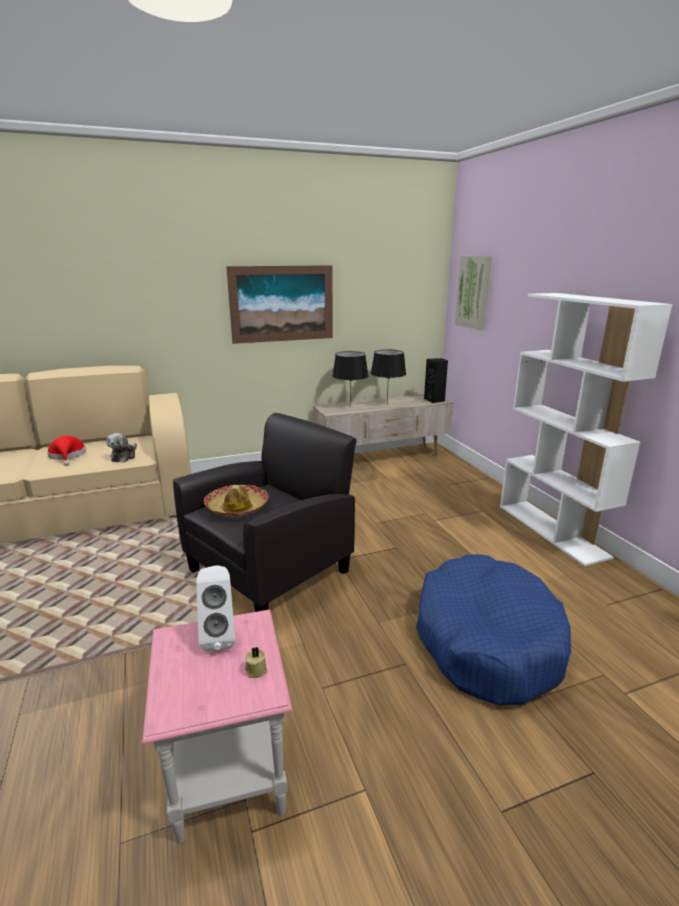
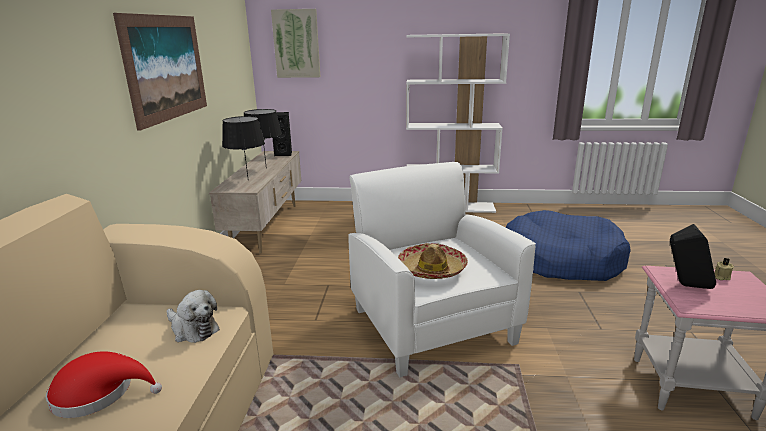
camera: 65 degrees left, 0 degrees up
(220, 636) = (685, 285): white speaker -> black speaker
(271, 570) = (431, 324): black armchair -> white armchair

